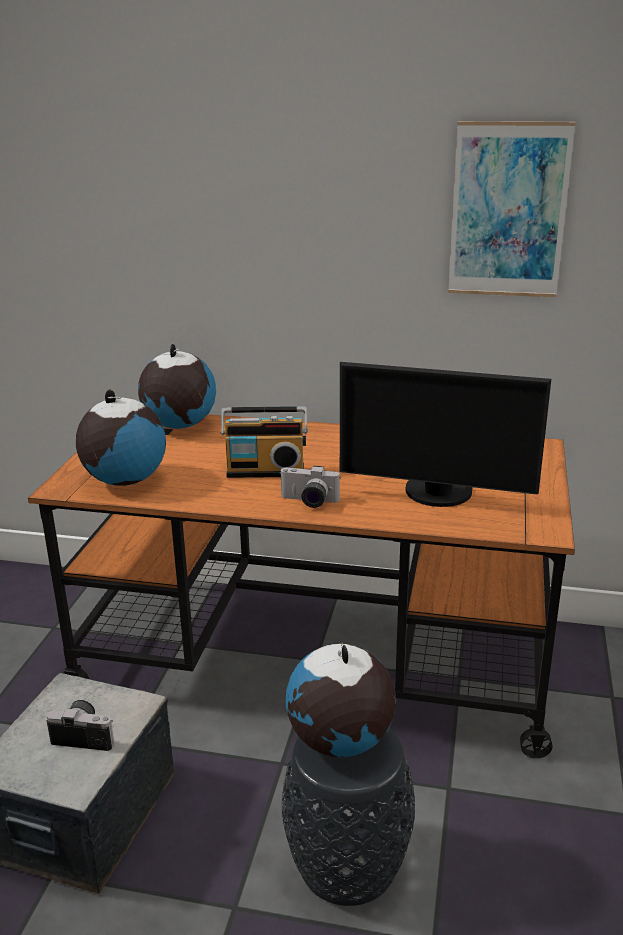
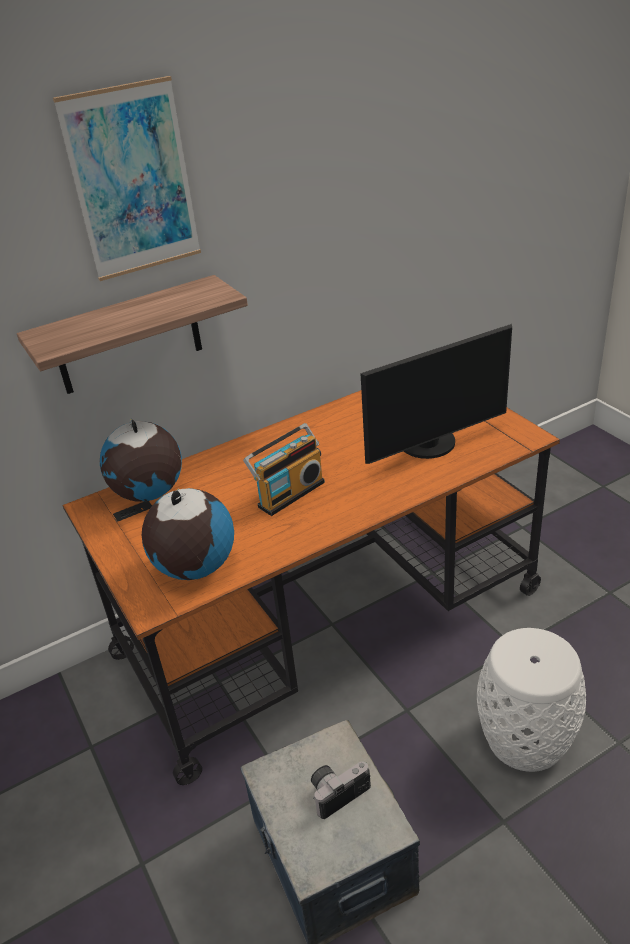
camera: 40 degrees left, 10 degrees up
(211, 275) = (128, 337): none -> shelf
(308, 502) = (363, 500): camera -> none
(340, 742) = (524, 658): globe -> none
(347, 865) = (525, 739): black stool -> white stool
(508, 211) = (373, 195): picture -> picture (132, 181)

